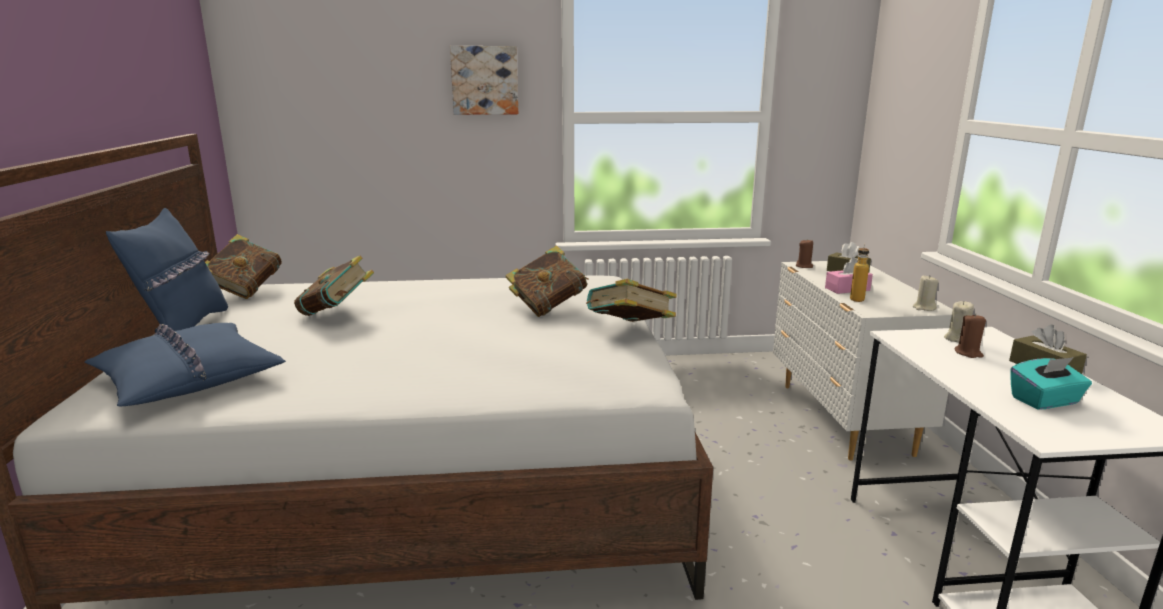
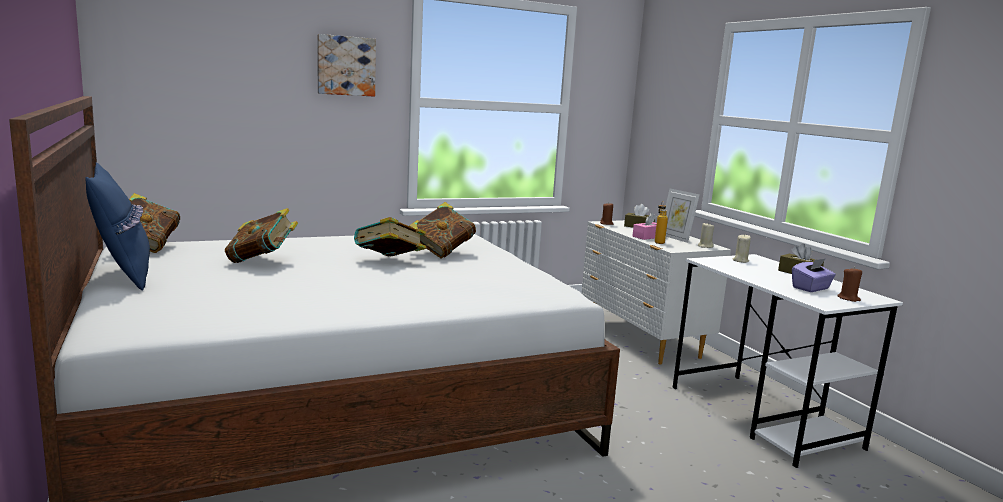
camera: 20 degrees left, 5 degrees down
(188, 378) = (182, 308): blue pillow -> none
(629, 331) = (521, 265): book -> book (389, 262)
(888, 292) = (675, 238): none -> picture frame
(968, 353) = (753, 267): brown candle -> brown candle (848, 298)
(1045, 401) = (811, 288): turquoise tissue box -> purple tissue box

